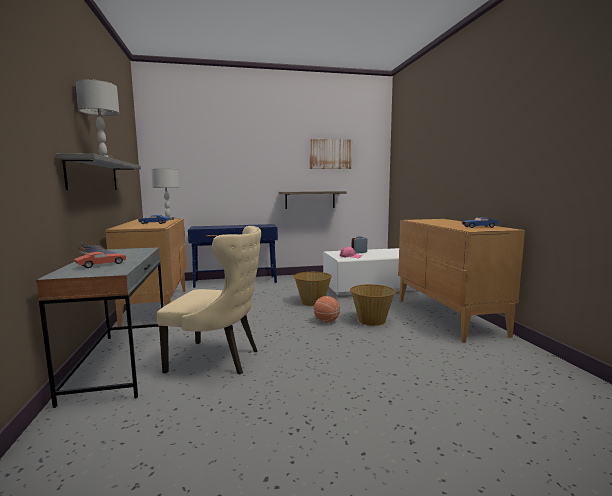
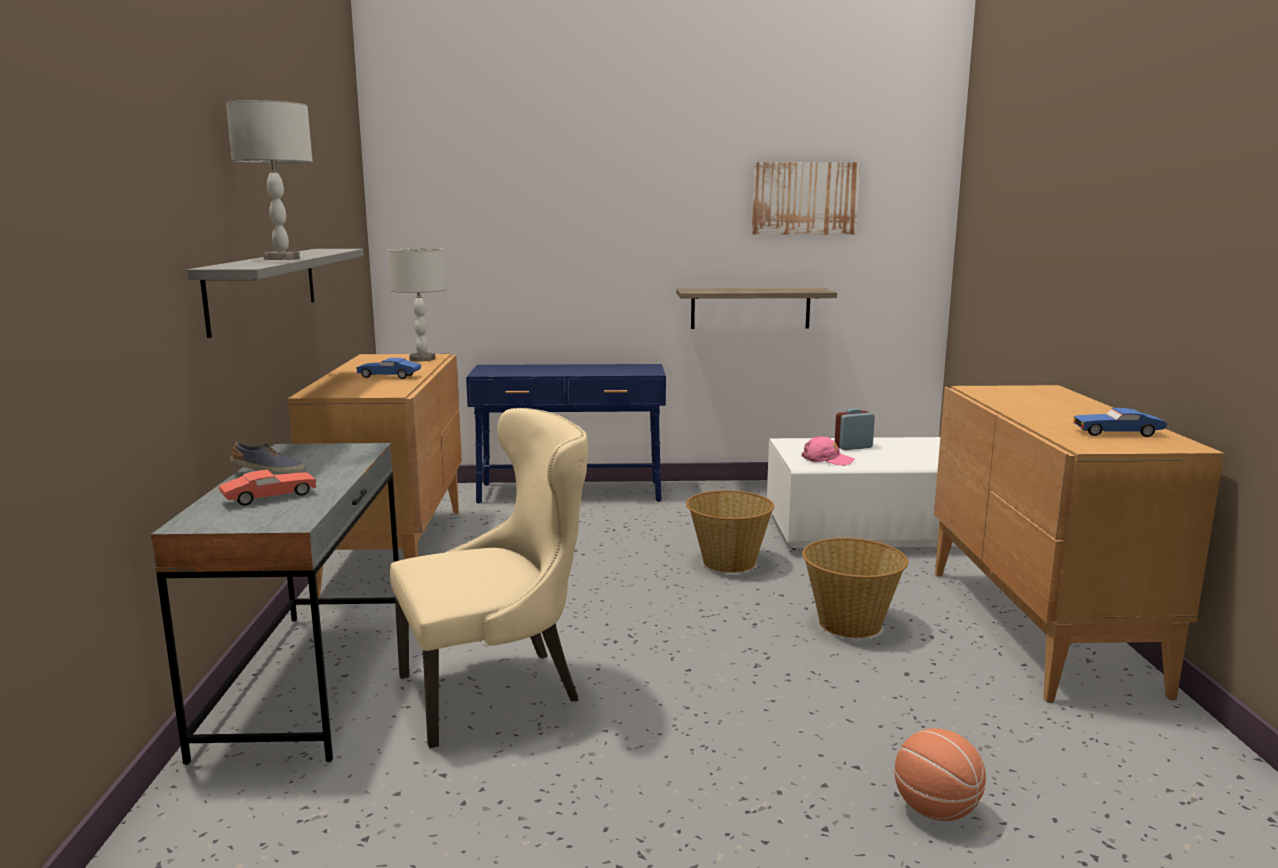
camera: 10 degrees right, 5 degrees up
(218, 359) = (497, 690): beige chair -> beige chair turned 45 degrees counterclockwise
(326, 321) = (746, 616): basketball -> basketball (936, 810)

